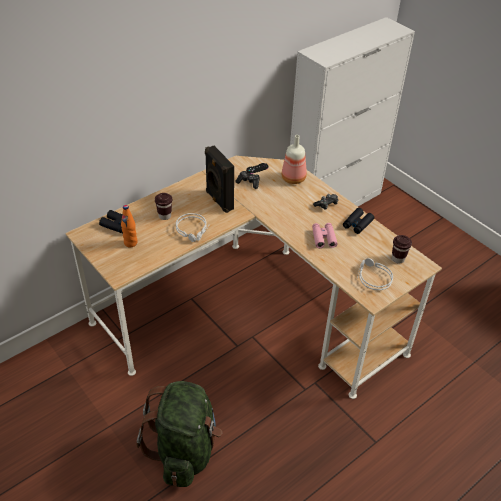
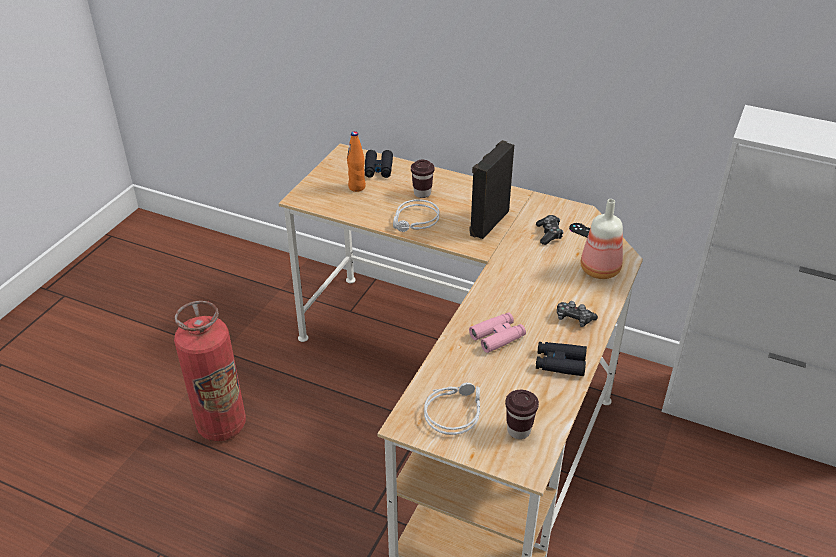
camera: 65 degrees right, 5 degrees down
(184, 449) = (221, 425): green backpack -> fire extinguisher

